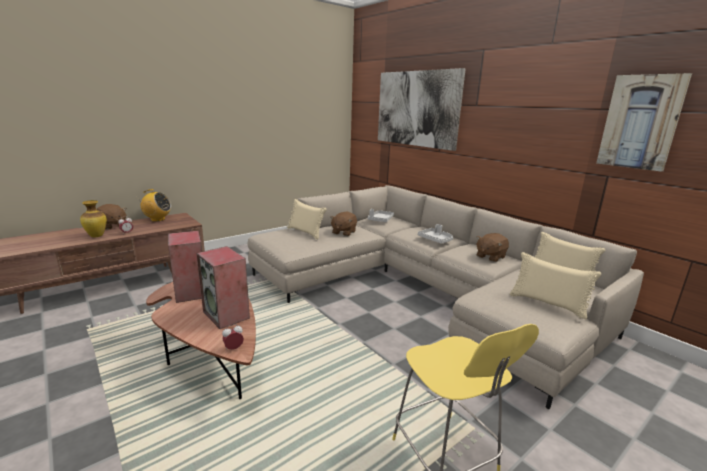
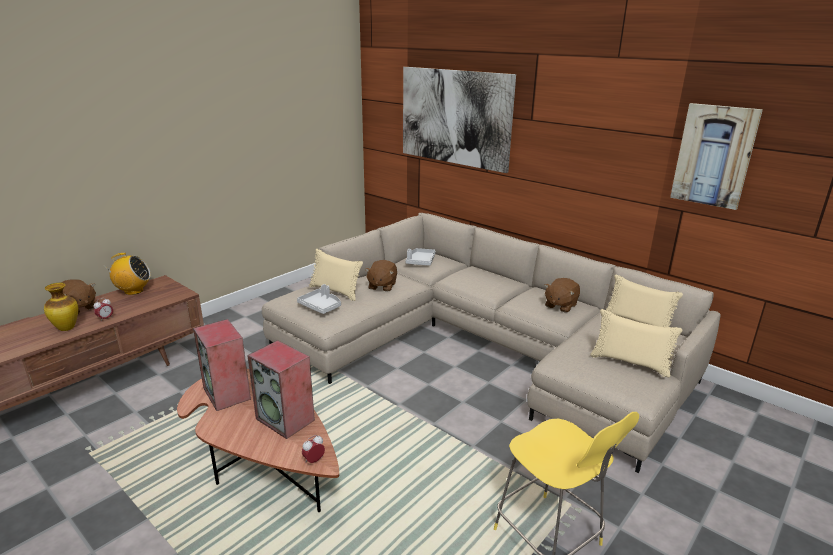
camera: 10 degrees left, 5 degrees up
(435, 240) = (494, 286): grey tray -> grey tray (321, 306)

